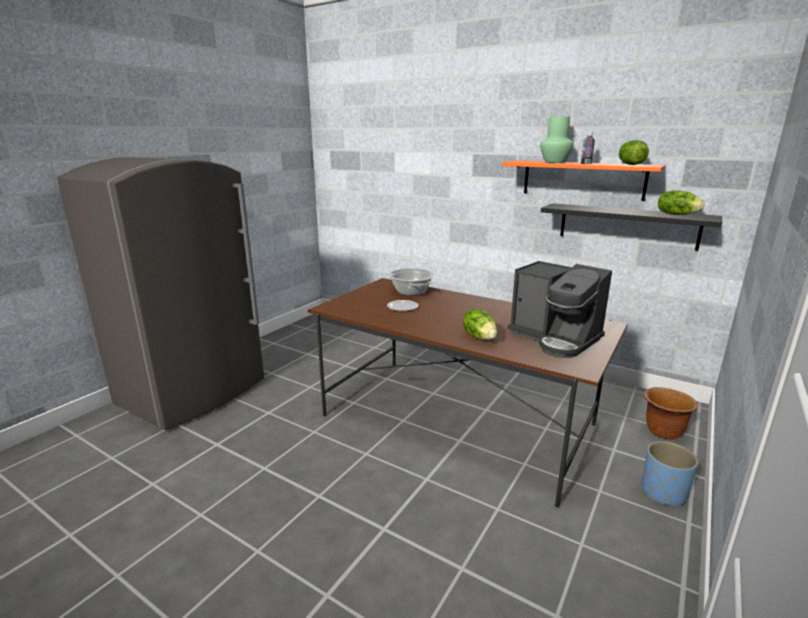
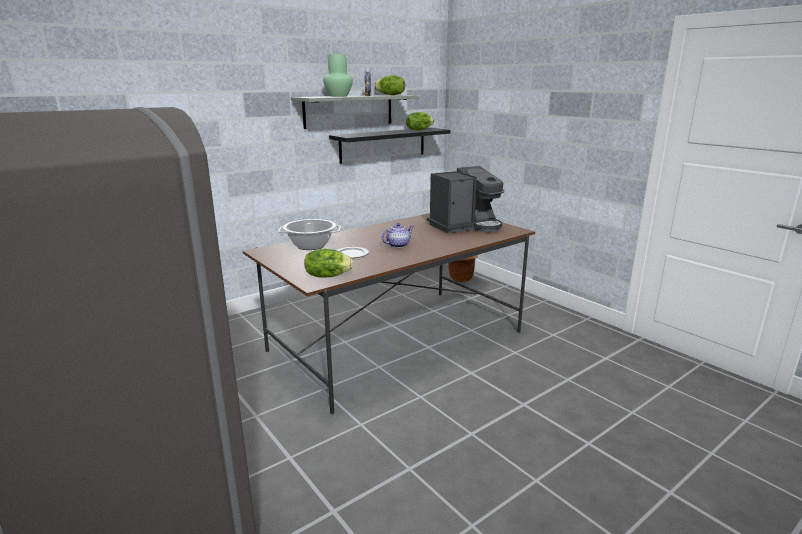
camera: 70 degrees left, 0 degrees up
(446, 318) = (398, 245): none -> teapot
(480, 337) = (447, 242): lettuce -> lettuce (327, 276)
(582, 179) = (349, 111): orange shelf -> grey shelf
(663, 492) = (517, 298): blue planter -> none

